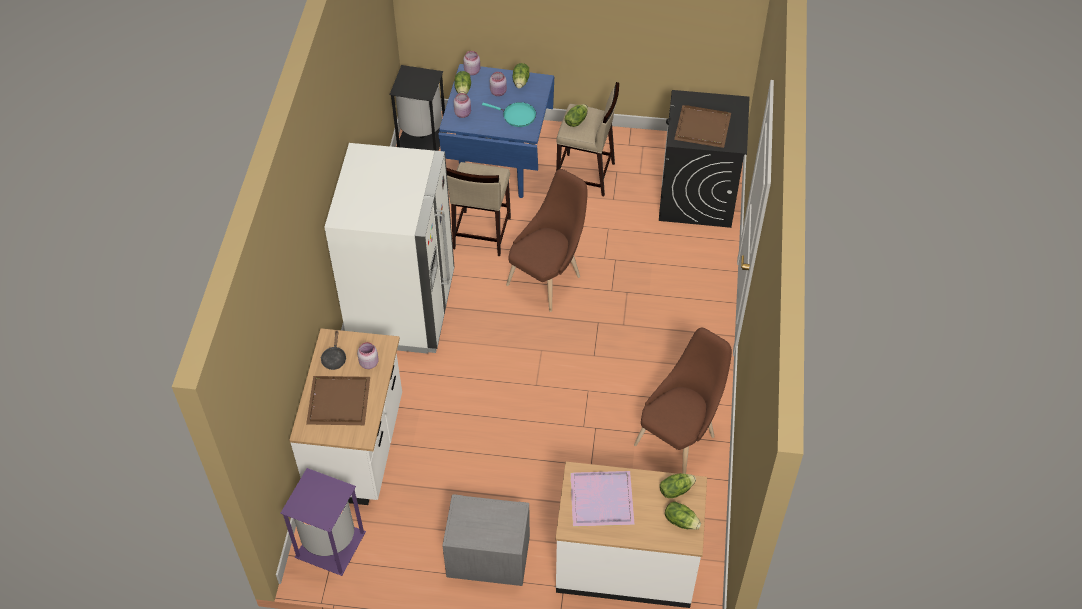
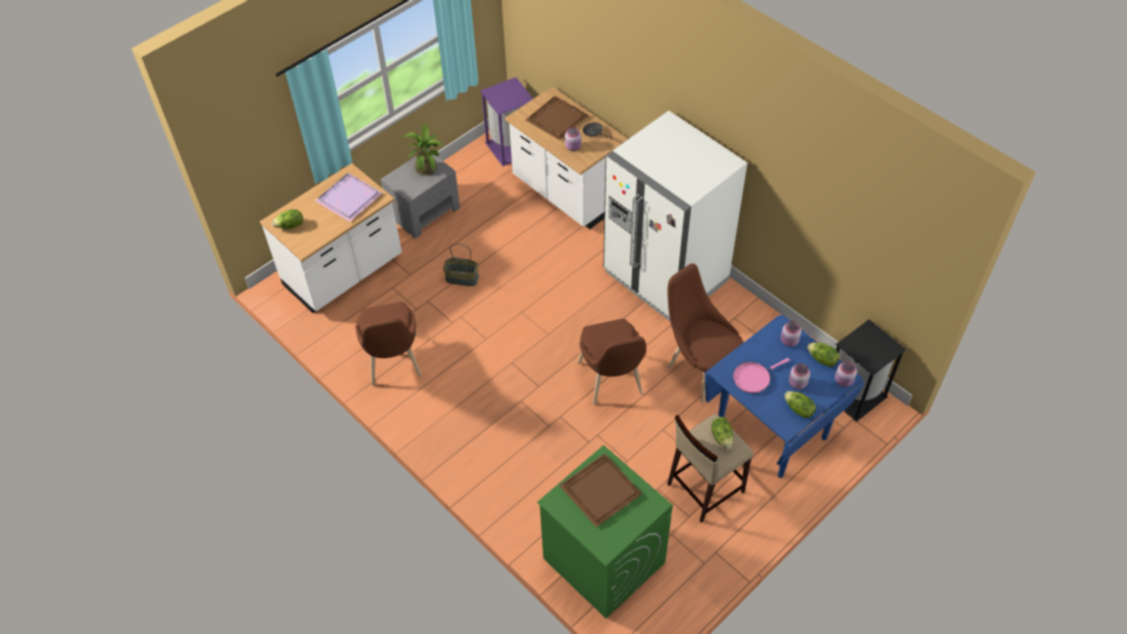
camera: 130 degrees right, 0 degrees up
(468, 524) = (427, 166): none -> potted plant
(481, 233) = (700, 368): beige stool -> brown chair
(517, 116) = (753, 378): turquoise frying pan -> pink frying pan
(540, 457) = (462, 278): none -> basket
(675, 490) = (312, 237): lettuce -> none
(697, 196) = (603, 560): black washing machine -> green washing machine

